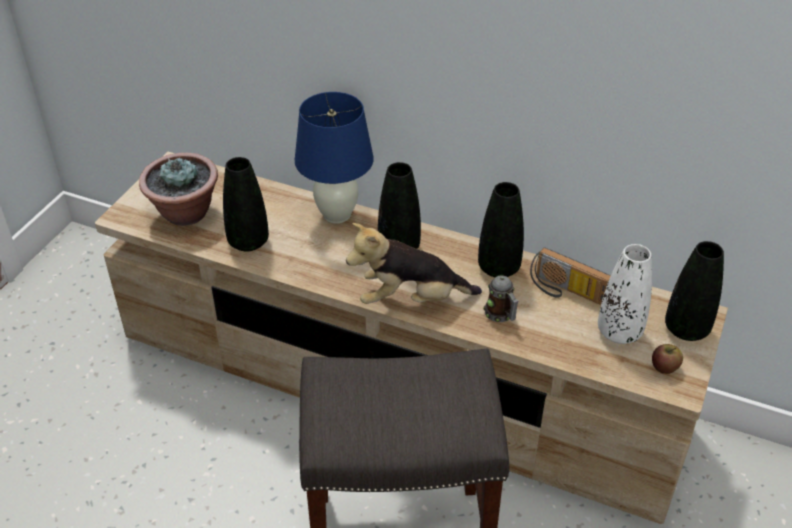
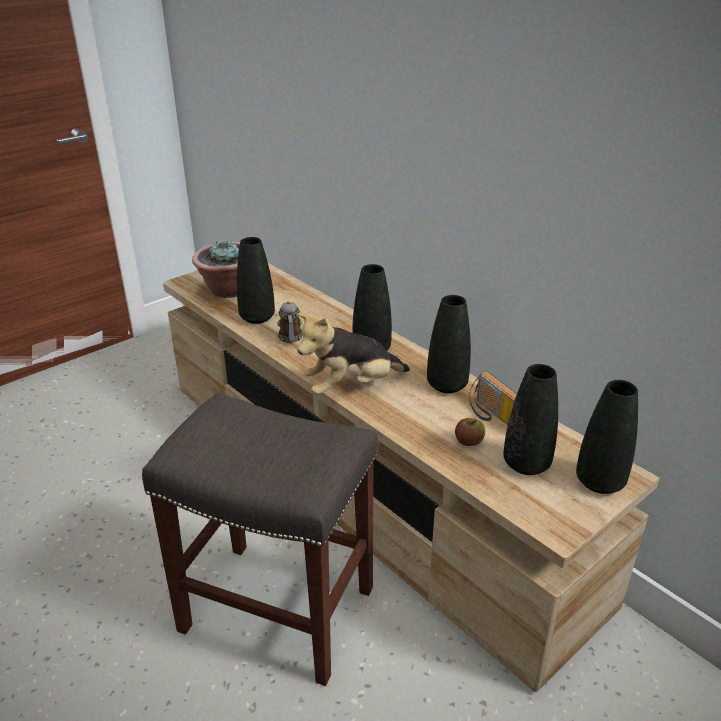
camera: 25 degrees right, 10 degrees down
(336, 214) = (339, 317): blue table lamp -> none
(410, 299) = (351, 387): plush toy -> plush toy turned 45 degrees counterclockwise
(501, 315) = (421, 419): mug -> mug (291, 339)
(619, 332) = (526, 464): white vase -> black vase
(664, 367) = (553, 507): apple -> apple (469, 441)

